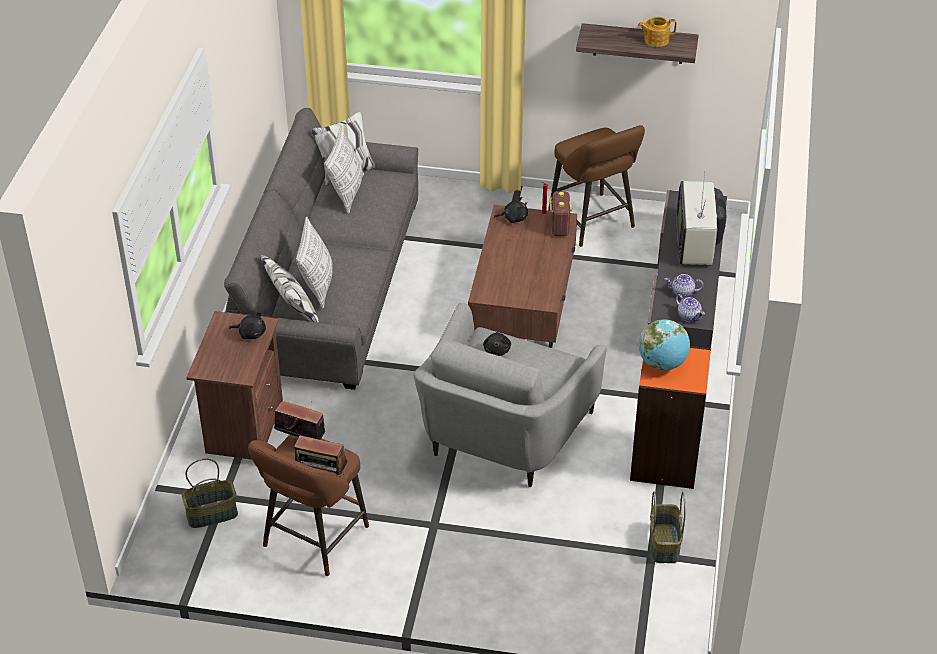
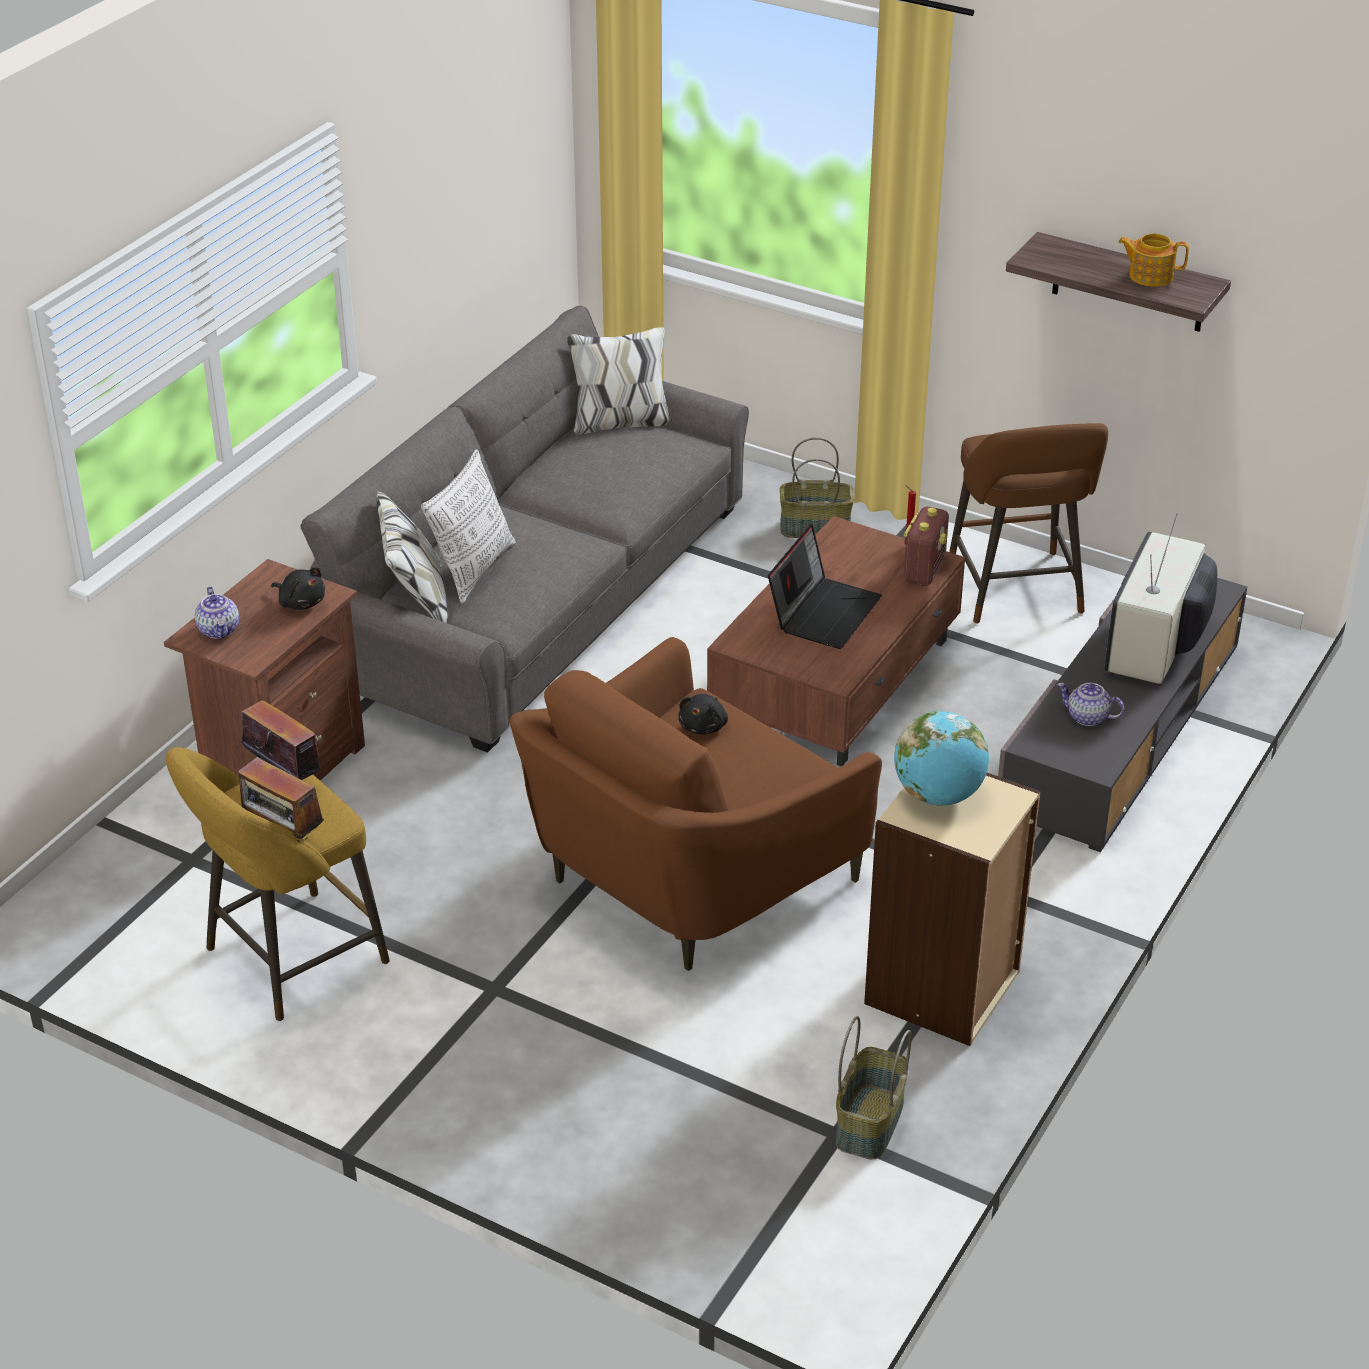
camera: 20 degrees right, 5 degrees down
(212, 513) = (160, 880): basket -> basket (816, 527)
(312, 540) = (288, 961): brown stool -> yellow stool
(347, 193) = (600, 449): pillow -> none
(503, 435) = (687, 878): grey armchair -> brown armchair
(513, 218) = (854, 542): black plush toy -> none
(519, 265) = (824, 612): none -> laptop
(665, 461) = (944, 988): orange bookcase -> beige bookcase
(689, 316) = (1079, 756): teapot -> teapot (219, 630)

